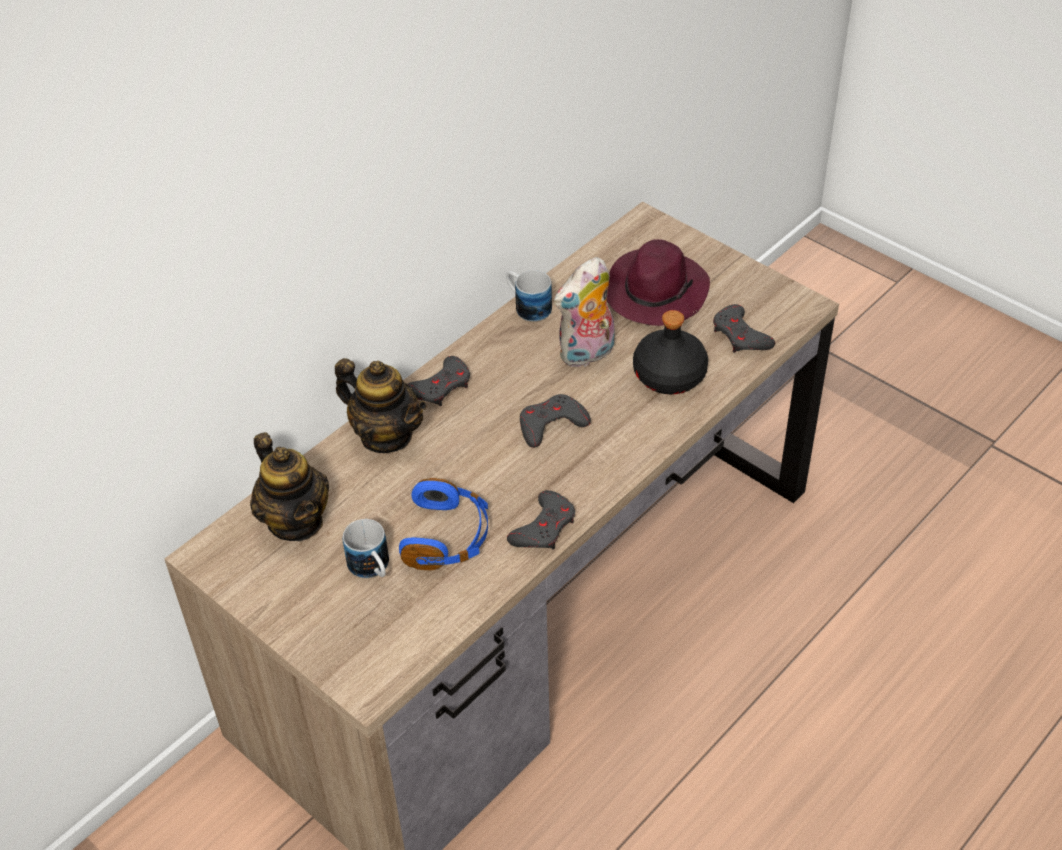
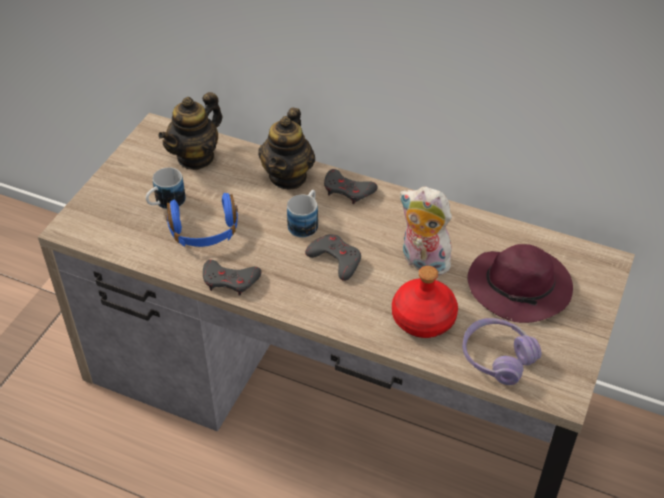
camera: 70 degrees right, 0 degrees up
(527, 306) = (459, 214): mug -> mug (305, 222)
(668, 375) = (422, 318): black bottle -> red bottle
(740, 335) = (497, 357): grey game controller -> purple headphones

